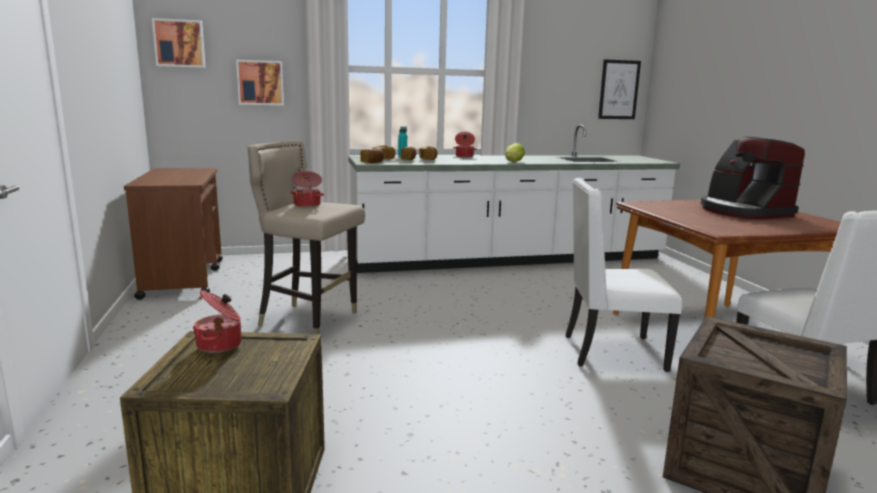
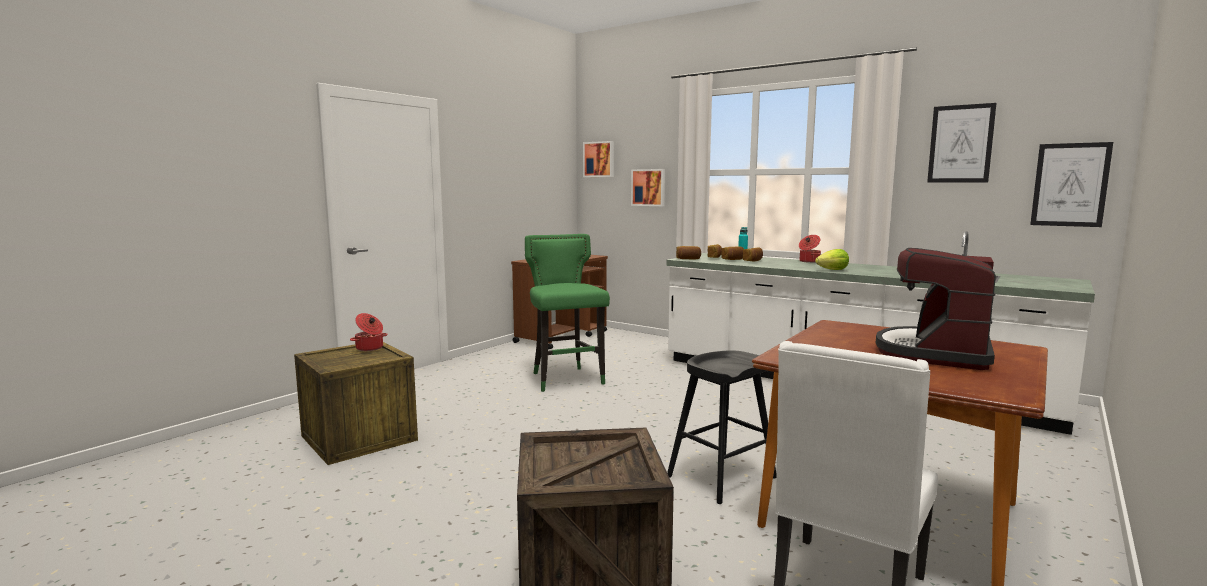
camera: 50 degrees right, 5 degrees down
(307, 205) = (566, 284): cooking pot -> none
(309, 321) = (566, 380): beige stool -> green stool
(557, 55) = (960, 144): none -> picture
(611, 352) = (721, 477): white chair -> black stool

